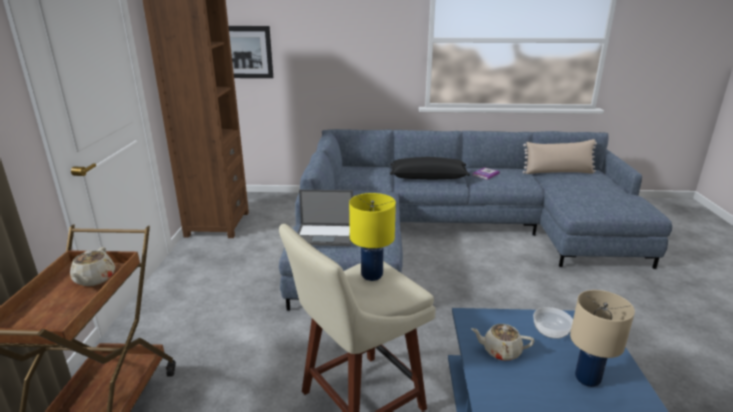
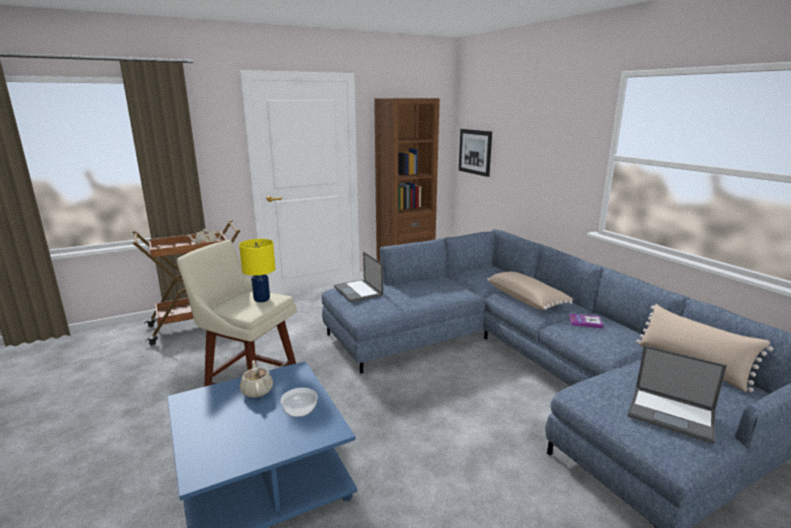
camera: 60 degrees right, 5 degrees down
(428, 177) = (527, 299): black pillow -> beige pillow
(586, 379) = (237, 435): beige table lamp -> none
(615, 196) = (672, 414): none -> laptop

